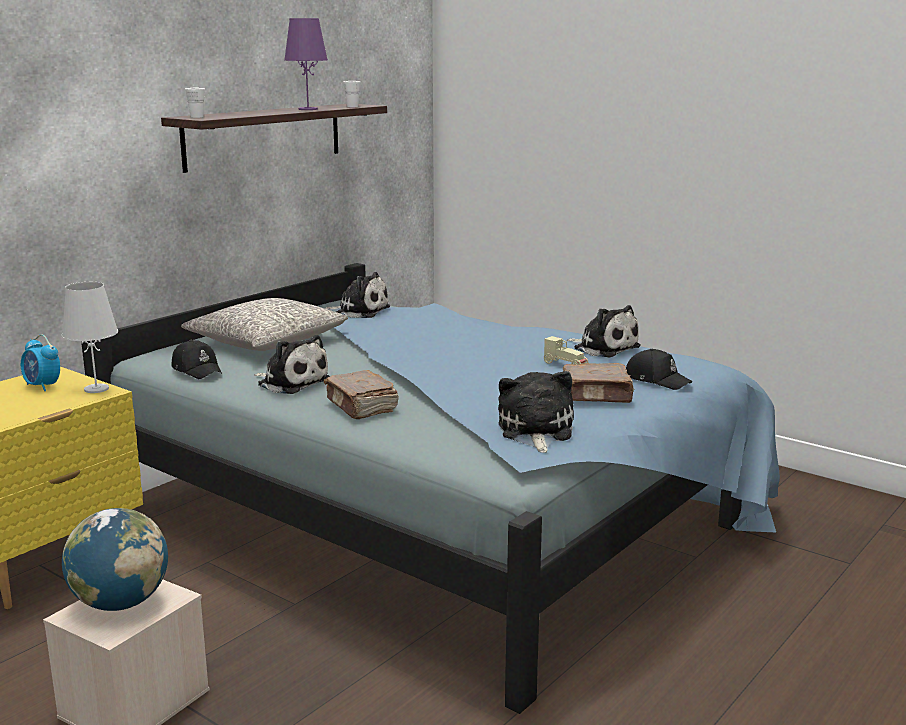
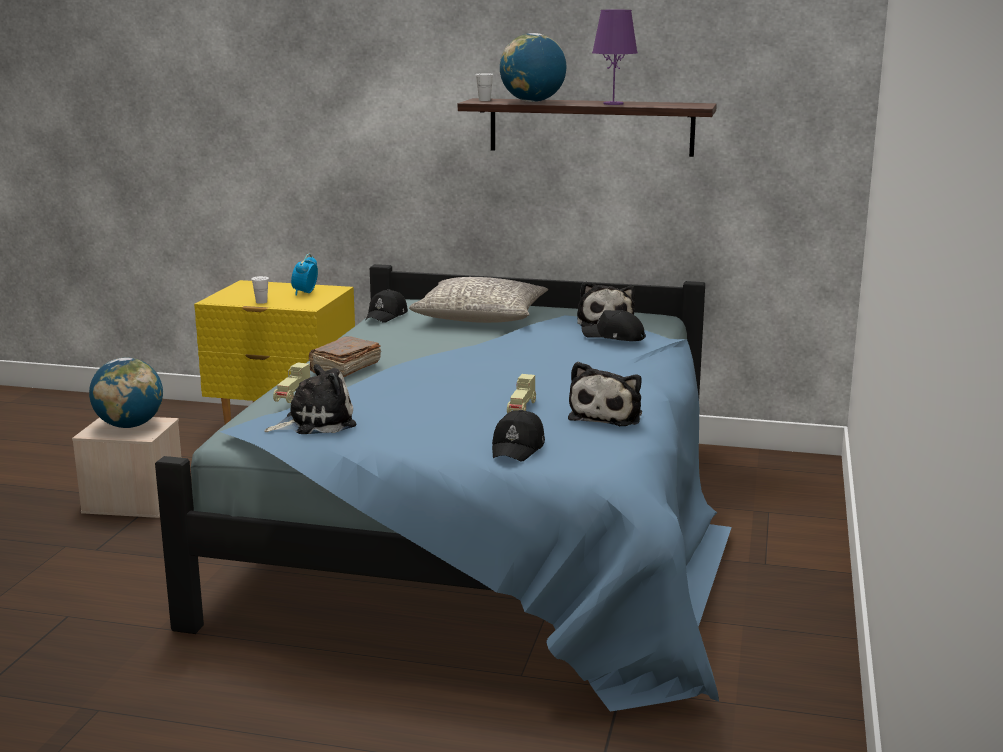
camera: 65 degrees right, 0 degrees up
(96, 389) = (311, 304): white table lamp -> none
(243, 114) = (532, 101): none -> globe
(291, 382) = (384, 342): plush toy -> none
(352, 106) = (672, 106): white cup -> white cup (261, 302)
(410, 315) = (614, 337): none -> black cap
(447, 430) = (293, 396): none -> beige toy car
(597, 396) = (436, 431): brown book -> none

